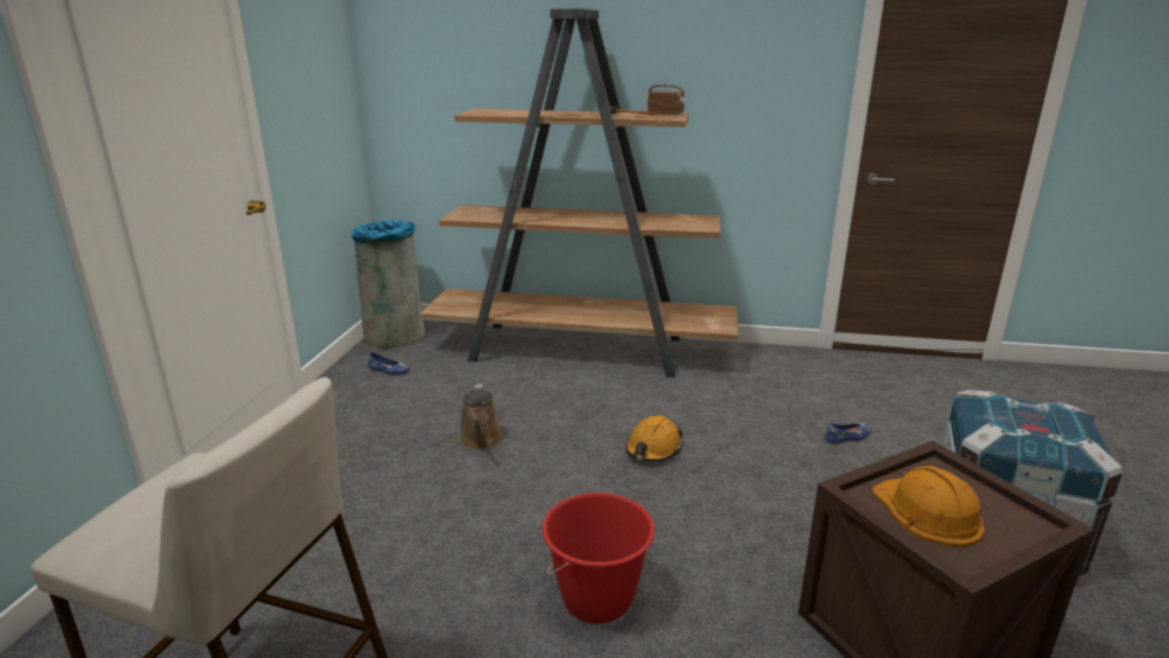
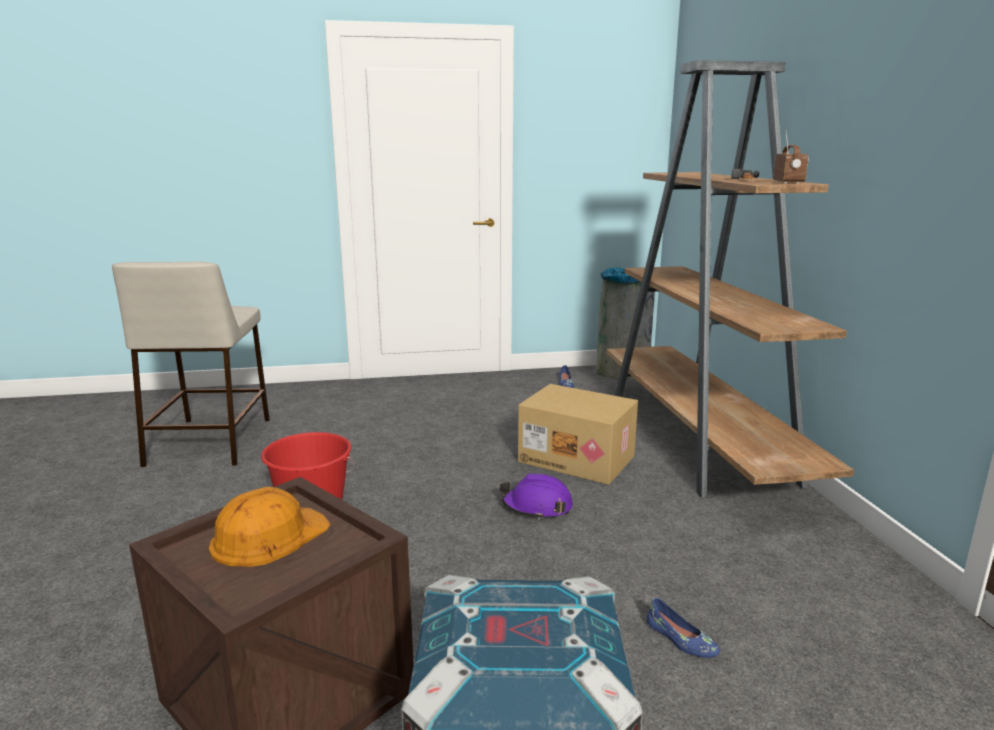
camera: 70 degrees right, 5 degrees down
(481, 440) = (492, 435): brown watering can -> none
(573, 408) = (578, 458): none -> cardboard box
(653, 449) = (537, 507): orange hard hat -> purple hard hat

